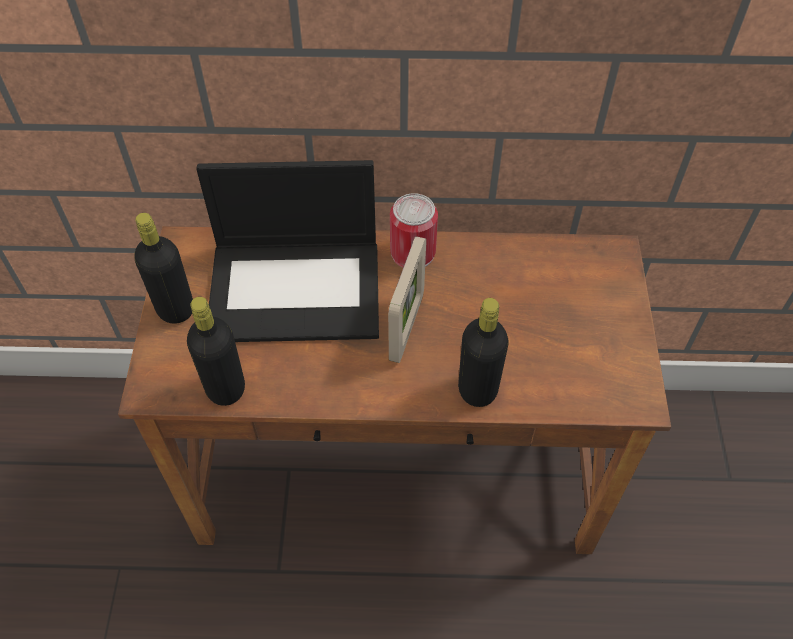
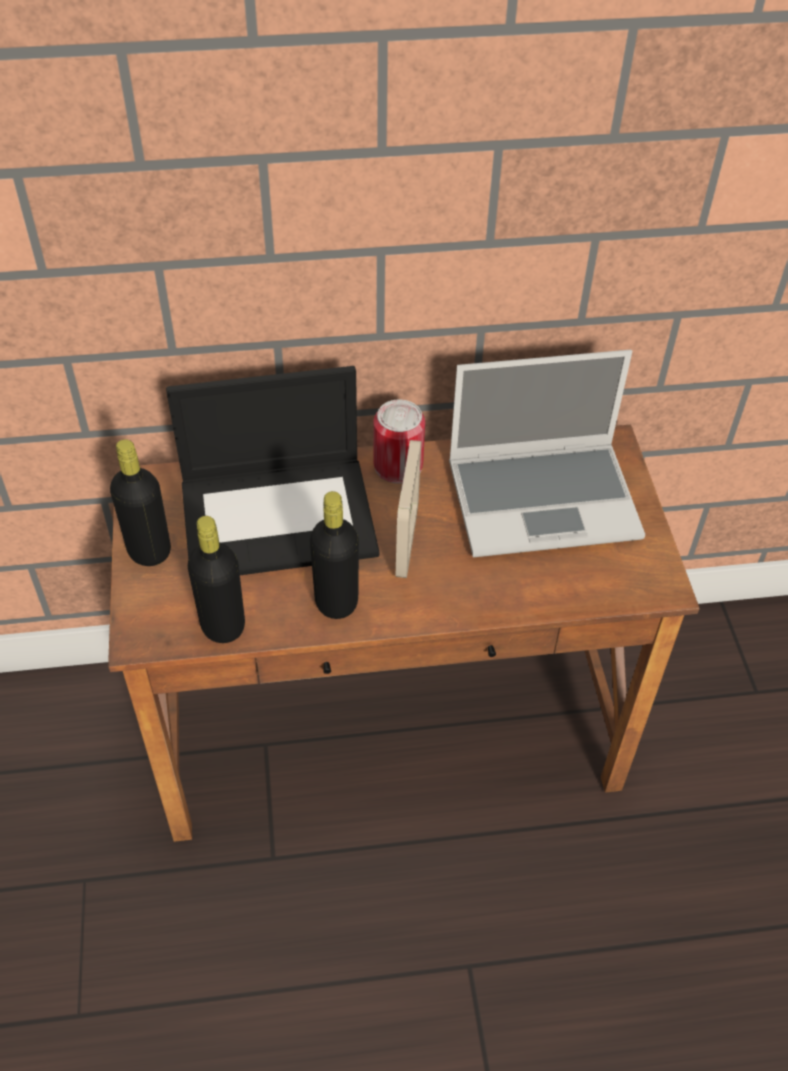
camera: 10 degrees left, 5 degrees down
(477, 389) = (494, 595): black bottle -> black bottle (336, 602)
(542, 300) = (544, 499): none -> laptop

